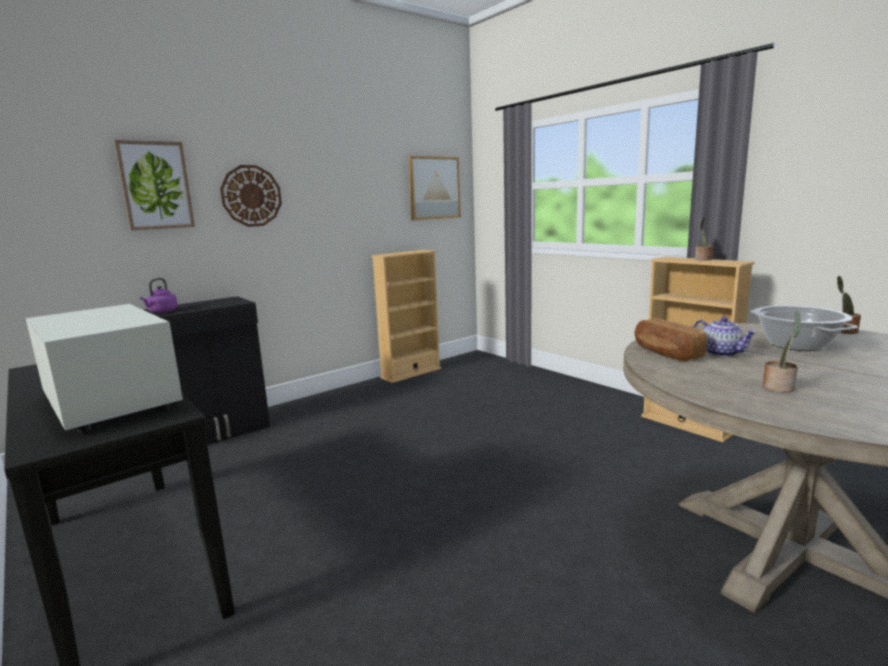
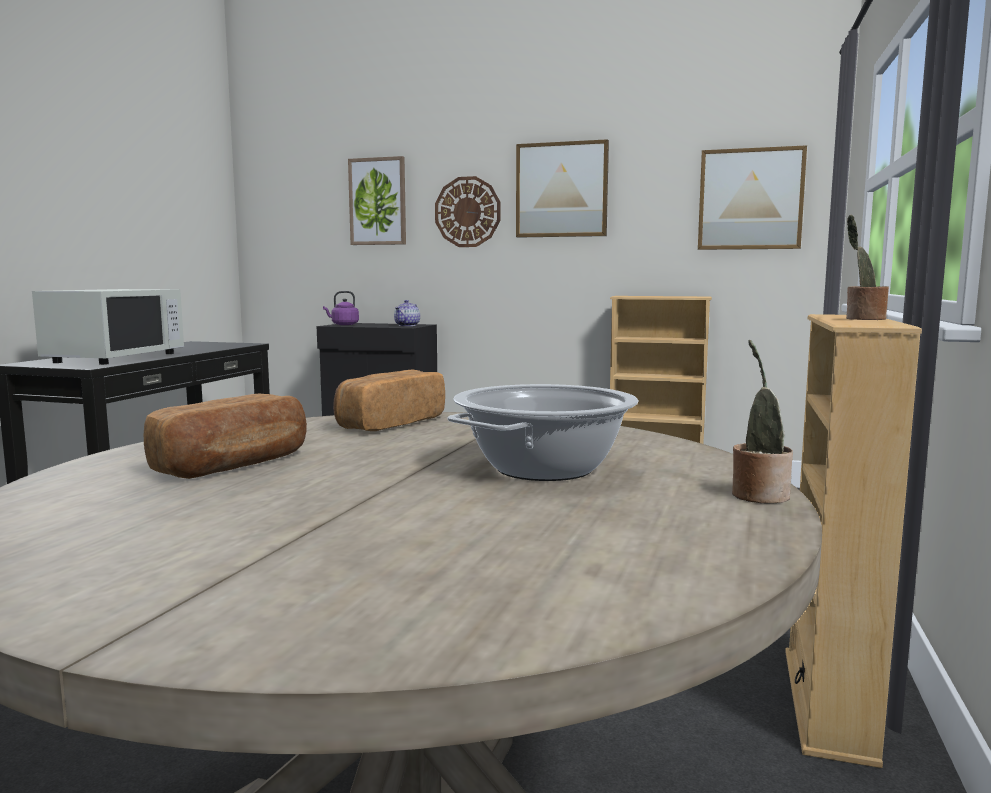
camera: 55 degrees right, 5 degrees down
(325, 179) = (562, 190): none -> picture
(721, 353) = (422, 440): teapot -> teapot (407, 325)
(779, 387) = (235, 464): potted plant -> bread

